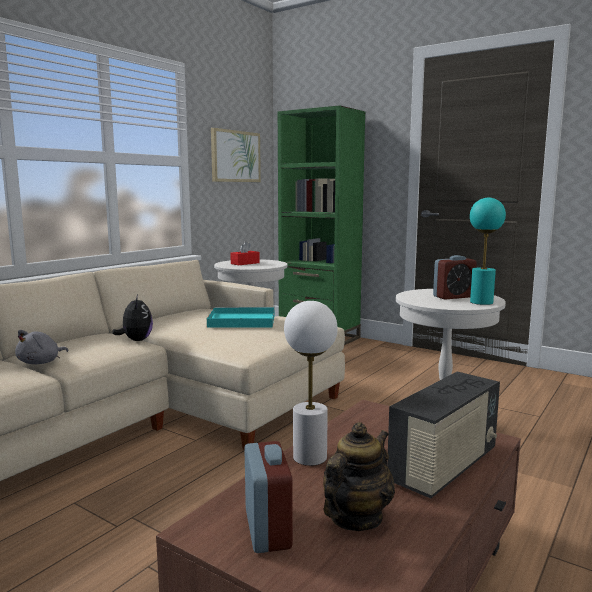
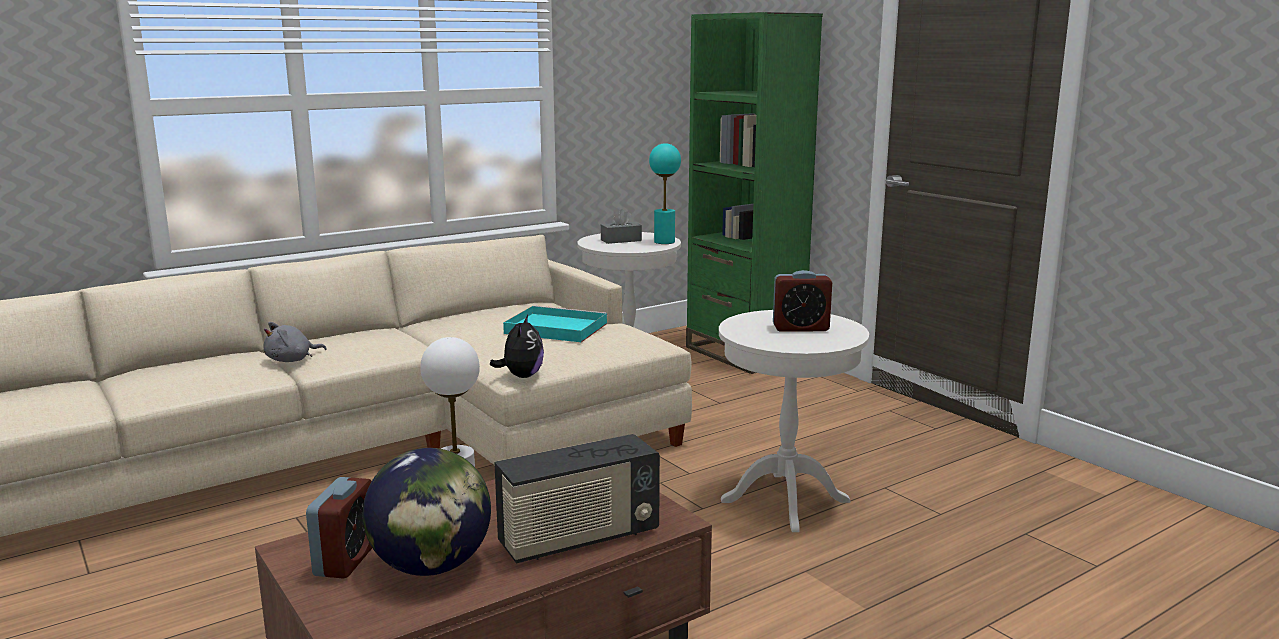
camera: 20 degrees right, 5 degrees up
(136, 340) = (413, 342): plush toy -> plush toy (521, 376)
(235, 156) = (636, 78): picture -> none
(245, 263) = (621, 240): red tissue box -> grey tissue box
(356, 518) = (431, 566): teapot -> globe
(481, 302) = (821, 341): turquoise table lamp -> turquoise table lamp (664, 242)

